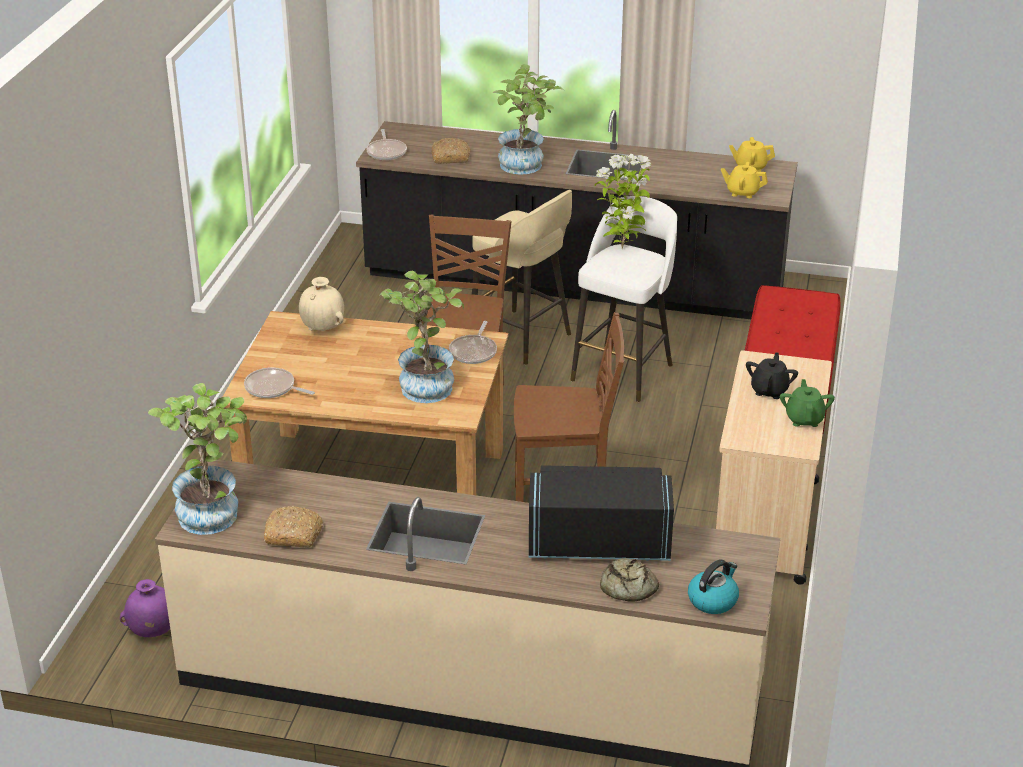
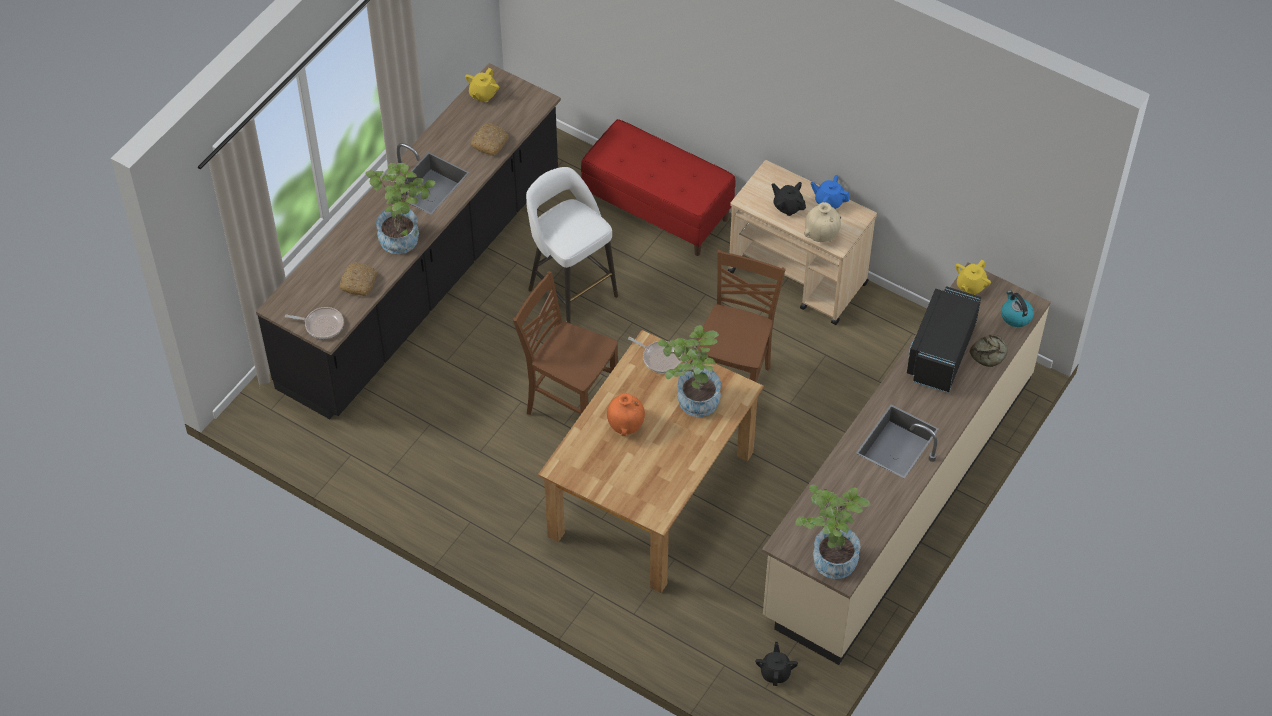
camera: 70 degrees left, 20 degrees up
(153, 632) = (775, 672): purple vase -> black teapot
(272, 388) = (657, 496): frying pan -> none
(294, 534) = (874, 514): bread -> bread (490, 142)
(323, 329) = (584, 445): beige vase -> beige vase (821, 236)
(363, 349) = (625, 426): none -> orange vase
(522, 338) = (490, 341): beige stool -> none
(622, 248) = (548, 220): potted plant -> none
(742, 192) = (523, 115): yellow teapot -> yellow teapot (970, 286)
(804, 419) = (829, 201): green teapot -> blue teapot

